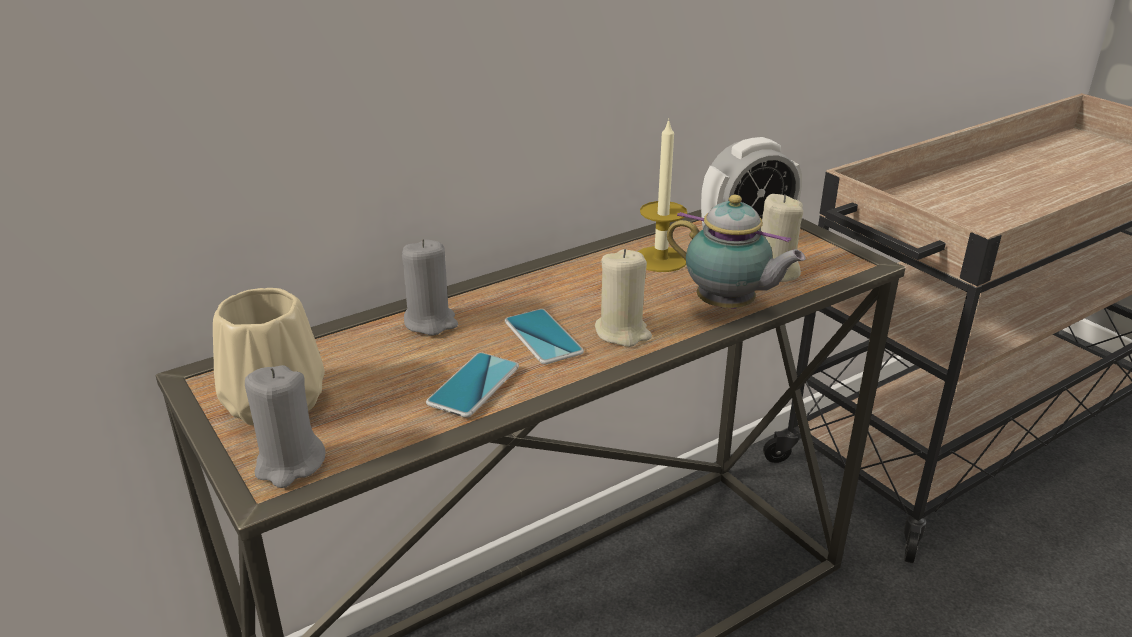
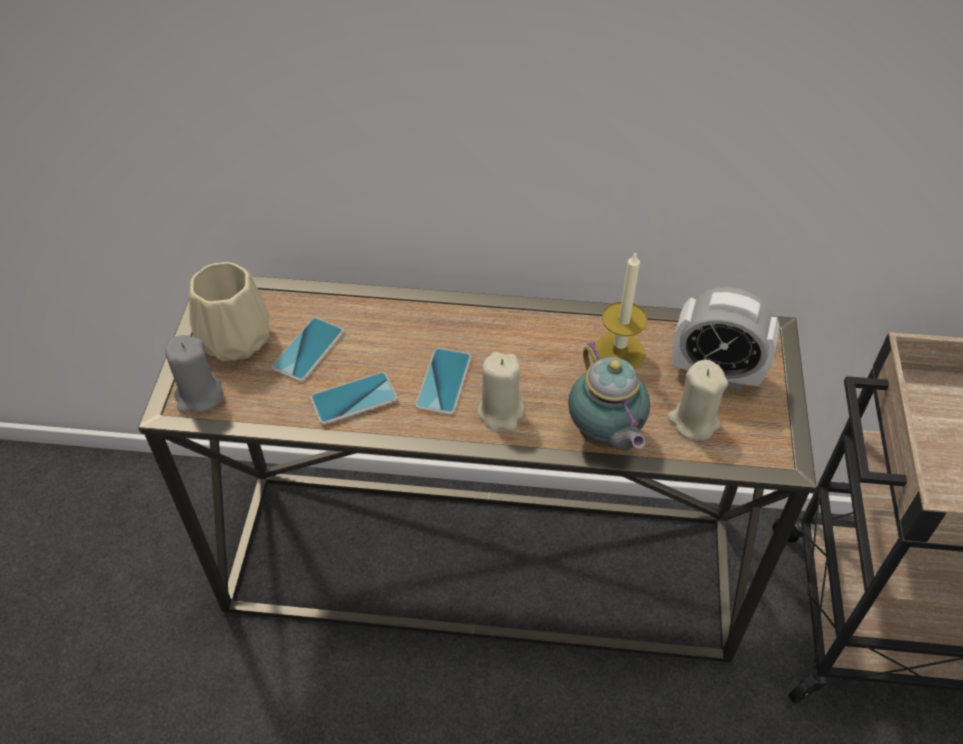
camera: 40 degrees right, 20 degrees up
(372, 376) = (308, 350): none -> phone
(430, 322) = (387, 321): grey candle -> none

